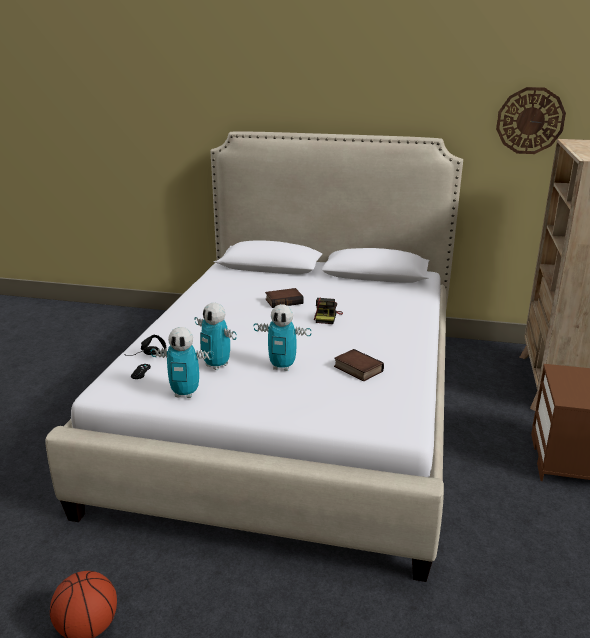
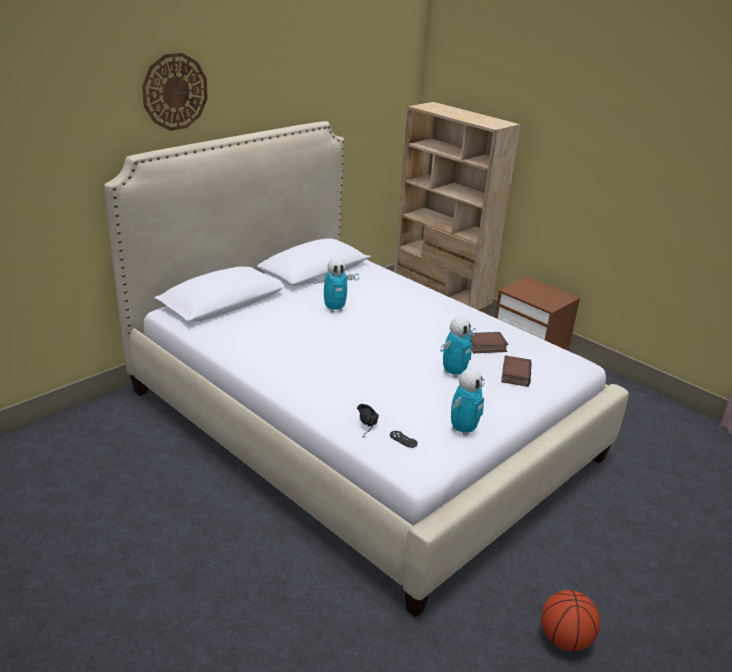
camera: 60 degrees left, 5 degrees up
(217, 365) = (428, 399): toy robot -> toy robot (334, 309)
(284, 301) = (324, 326): book -> book (514, 374)
(327, 317) = (381, 322): camera -> none
(530, 121) = (374, 92): wall clock -> wall clock (175, 92)

